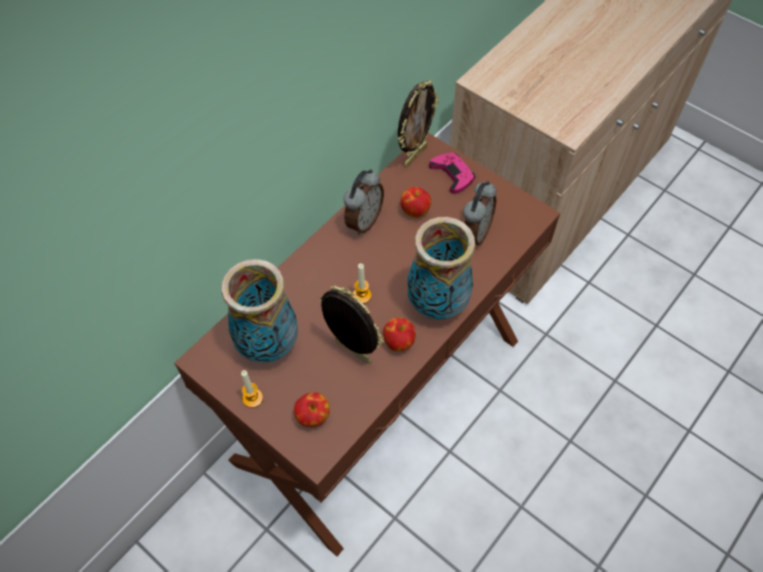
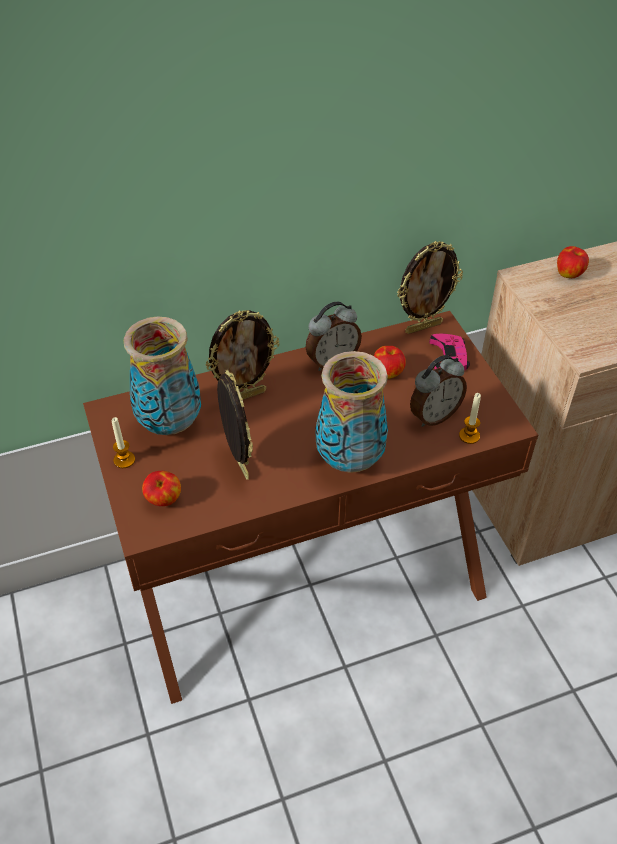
camera: 30 degrees right, 10 degrees down
(313, 287) = (245, 396): none -> picture frame
(362, 295) = (283, 421): candle -> candle (469, 436)
(399, 342) = (288, 475): apple -> apple (569, 274)

